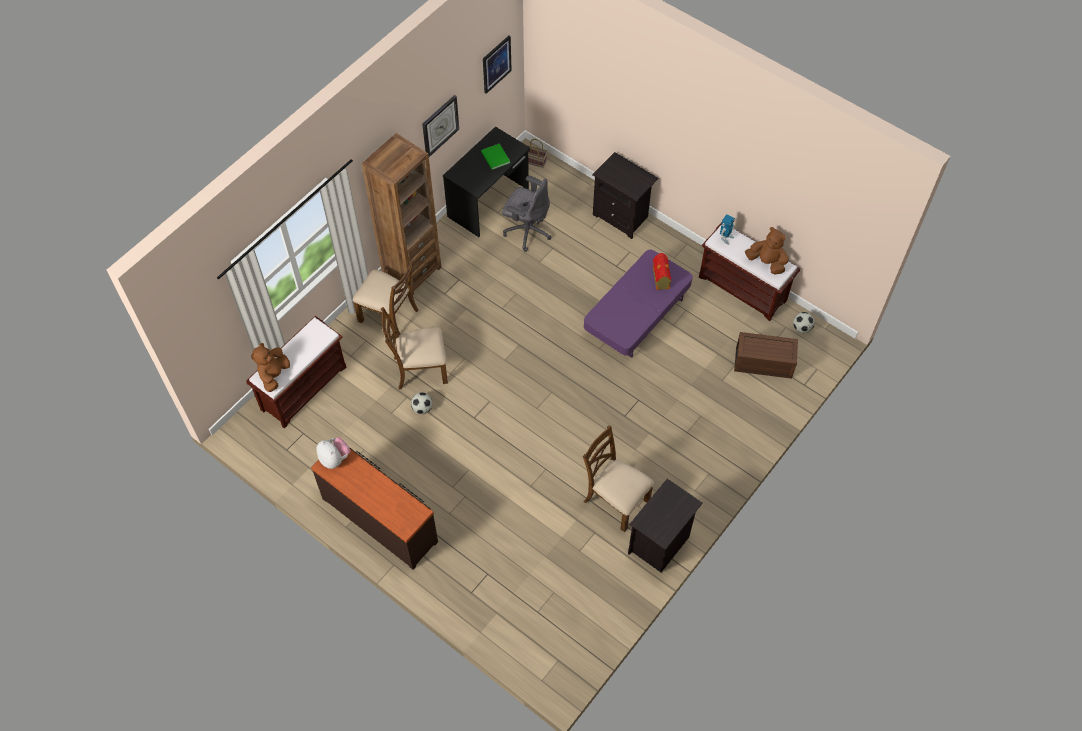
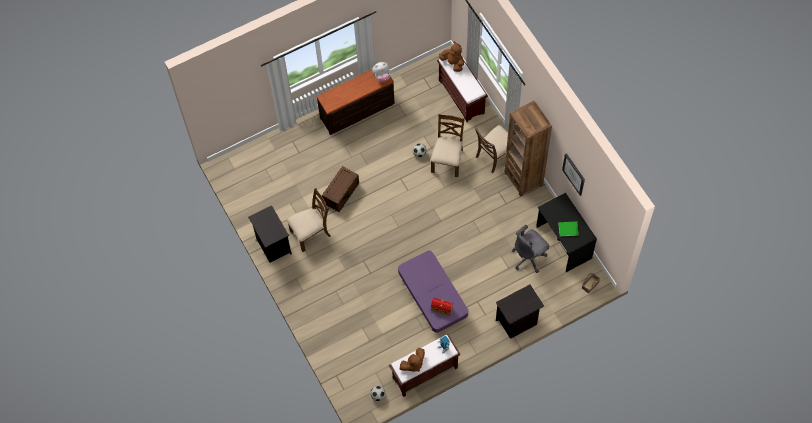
camera: 115 degrees right, 5 degrees up
(496, 64) = (609, 218): picture -> none
(762, 363) = (363, 358): brown storage box -> brown storage box (341, 192)

